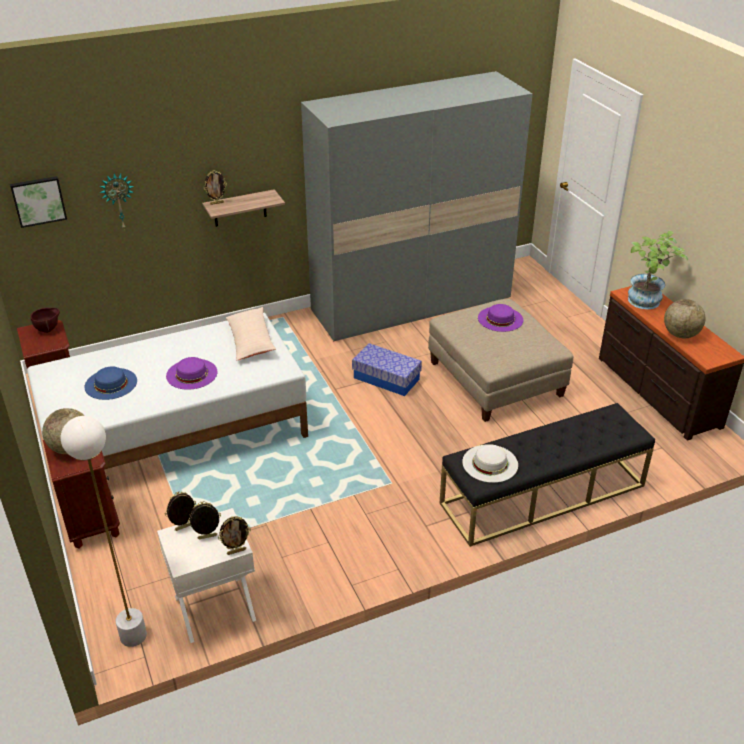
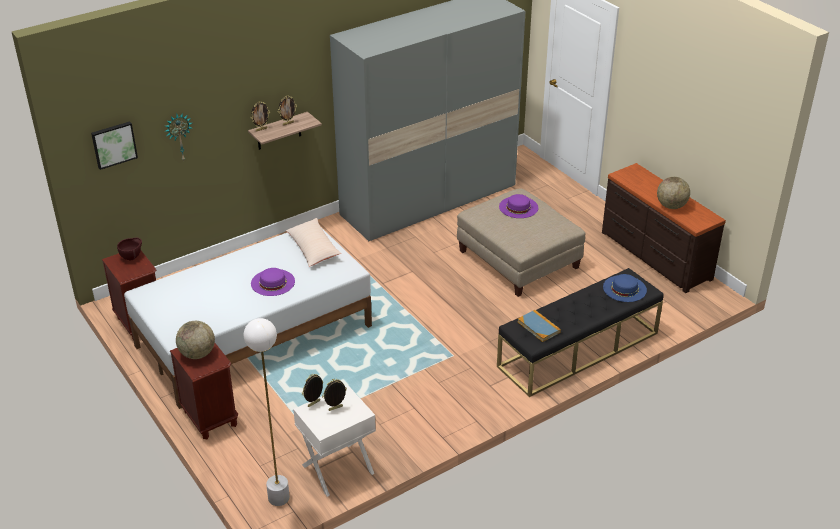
camera: 10 degrees left, 0 degrees up
(111, 383) = (205, 298): blue hat -> blue hat (624, 288)
(236, 551) = (362, 415): picture frame -> picture frame (288, 123)
(386, 378) = (425, 269): storage box -> none
(490, 463) = (538, 327): white hat -> book
(646, 303) = (639, 182): potted plant -> none

